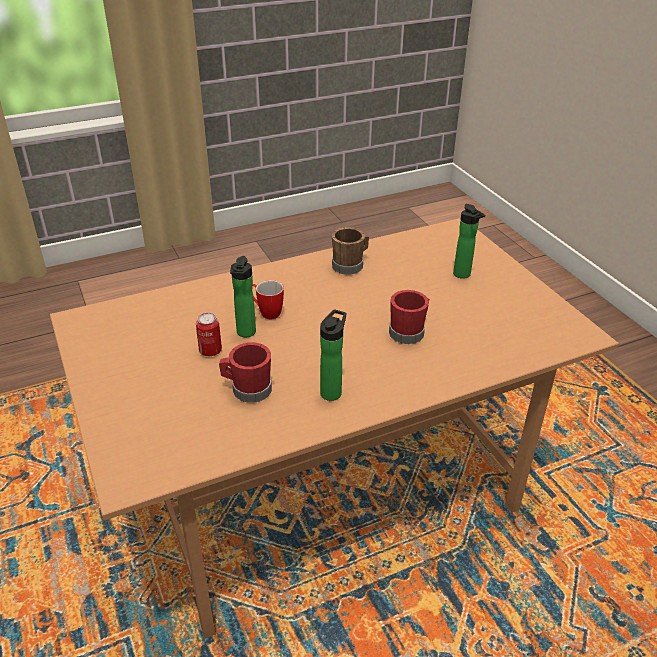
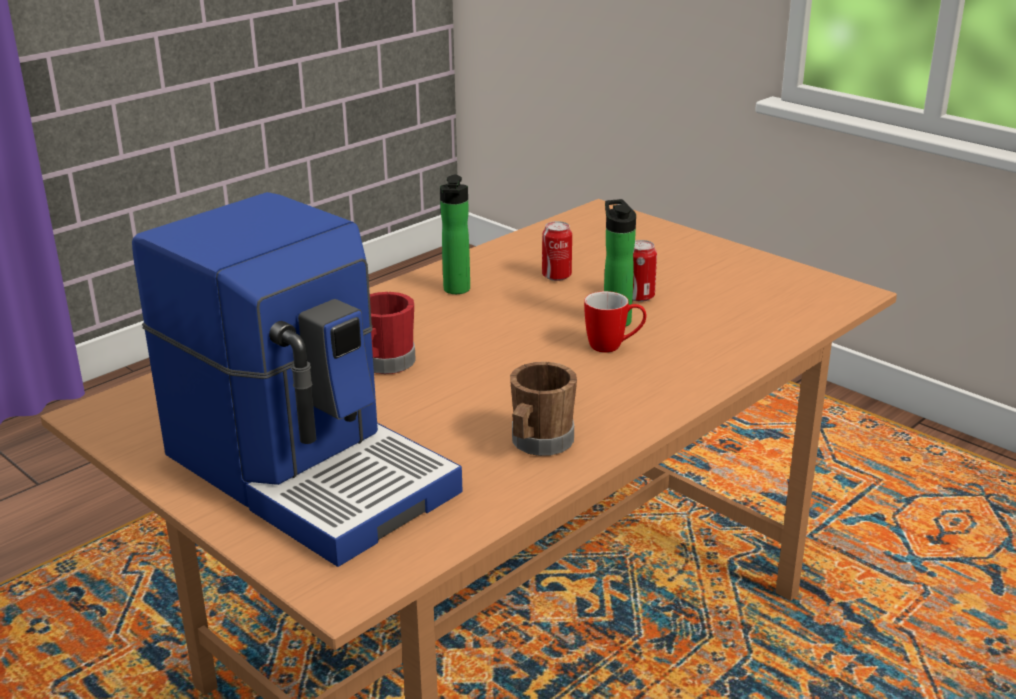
camera: 160 degrees right, 10 degrees down
(247, 389) = (556, 276): red mug -> can
(463, 275) = (310, 470): bottle -> coffee machine

